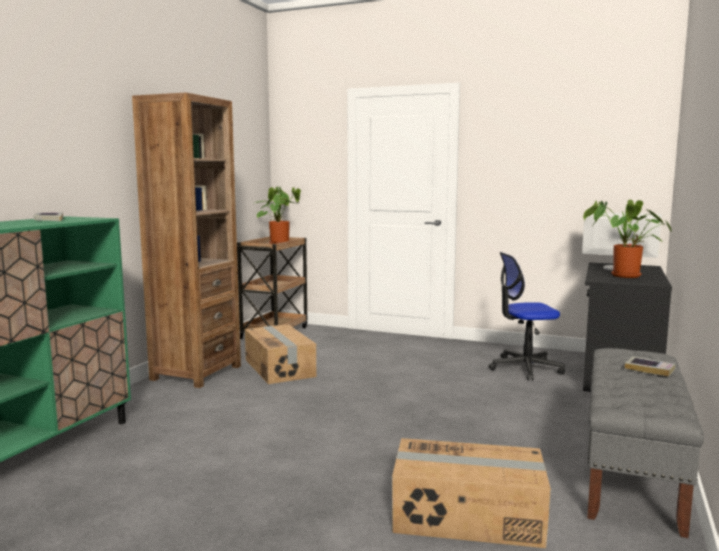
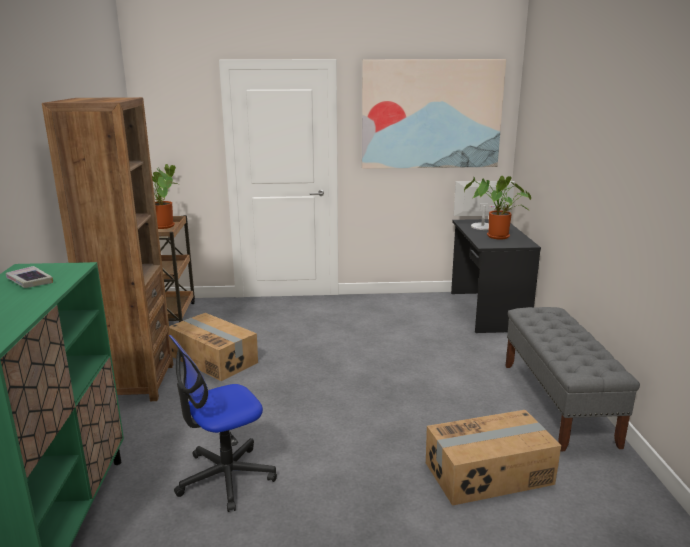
camera: 25 degrees left, 10 degrees up
(525, 368) = (419, 317): office chair -> office chair (225, 477)
(564, 138) = (431, 114): none -> picture
(649, 369) = (565, 327): book -> none

